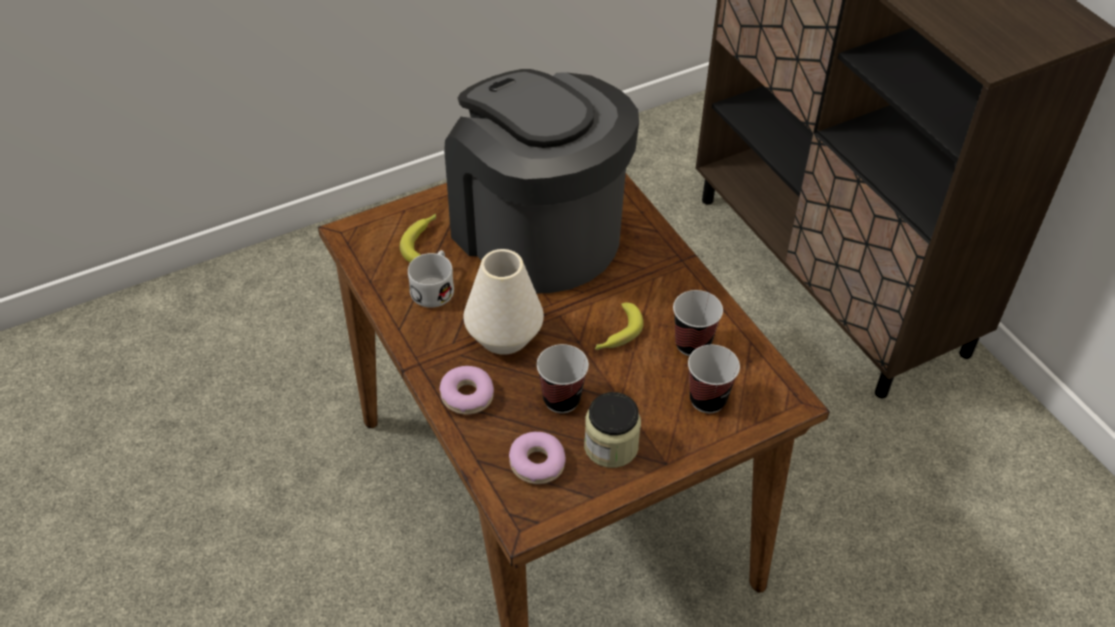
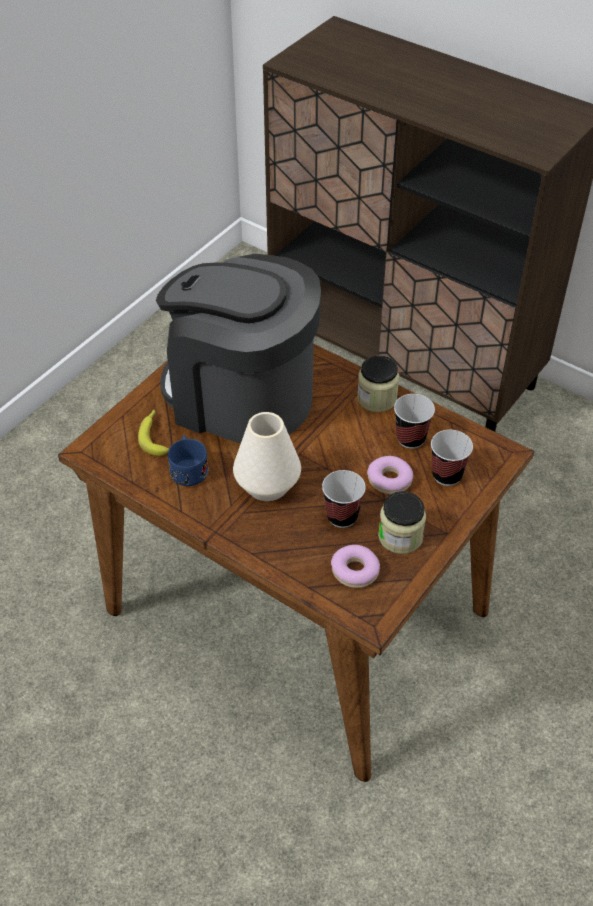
camera: 25 degrees left, 0 degrees up
(435, 287) = (188, 468): white mug -> blue mug
(467, 395) = (269, 541): donut -> donut (389, 480)
(616, 334) = (351, 452): banana -> none
(683, 286) = (377, 398): none -> jar

